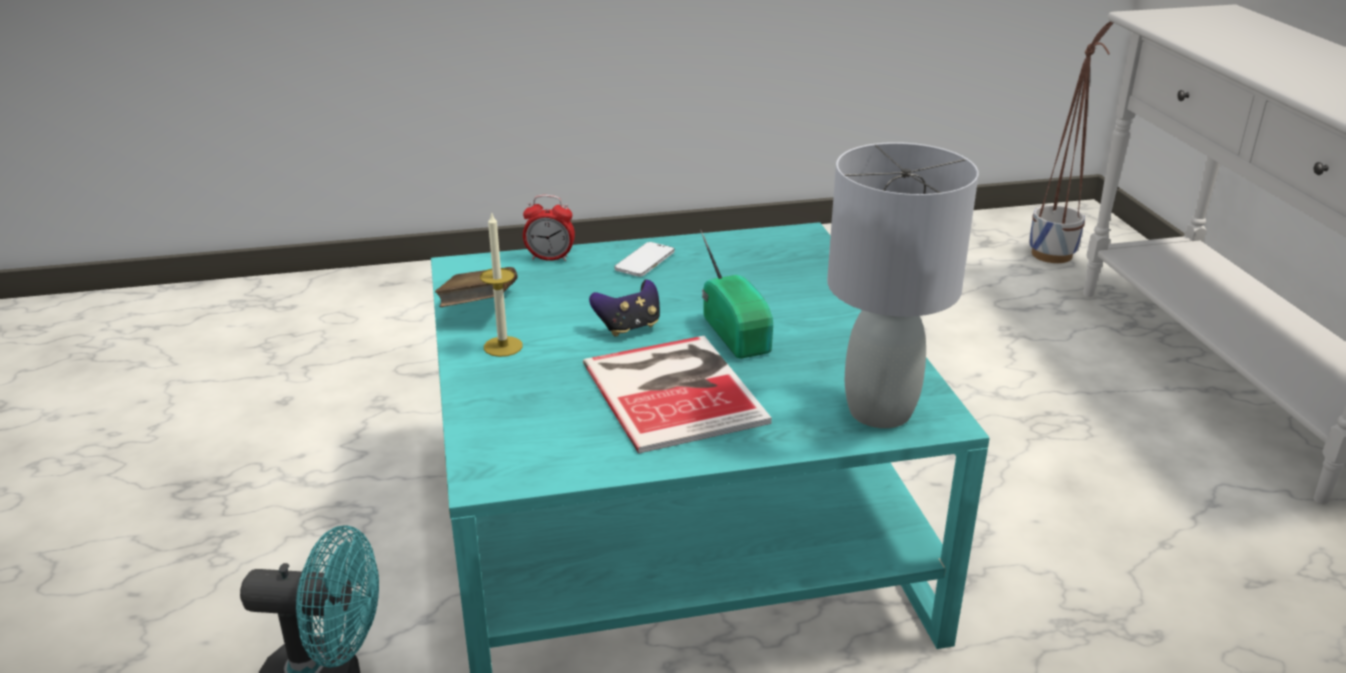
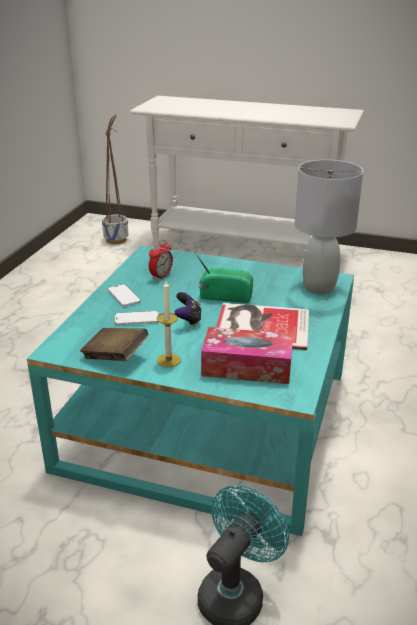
camera: 60 degrees left, 0 degrees up
(538, 412) = (247, 367): none -> tissue box
(550, 258) = (83, 321): alarm clock -> alarm clock (161, 276)
(590, 290) = (136, 319): none -> phone

